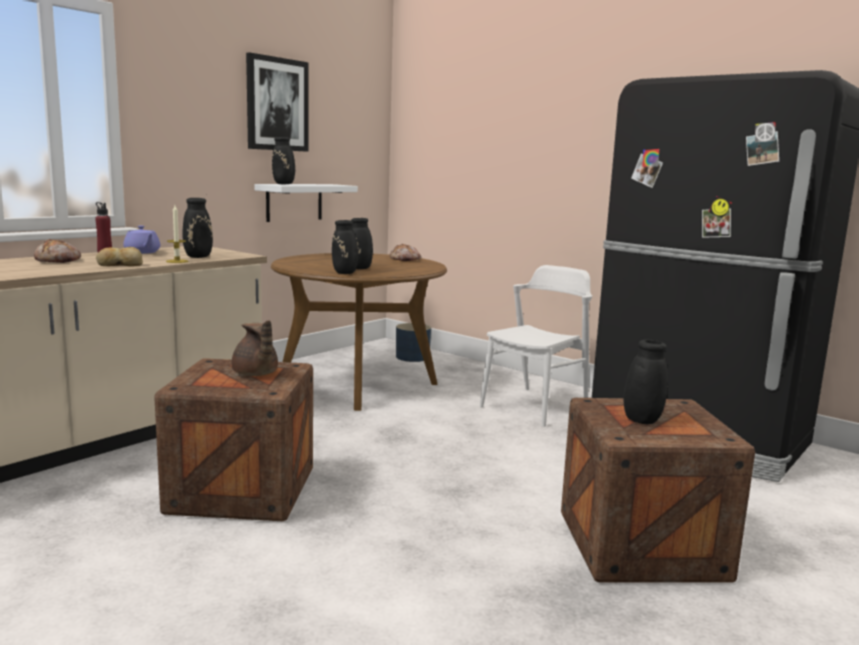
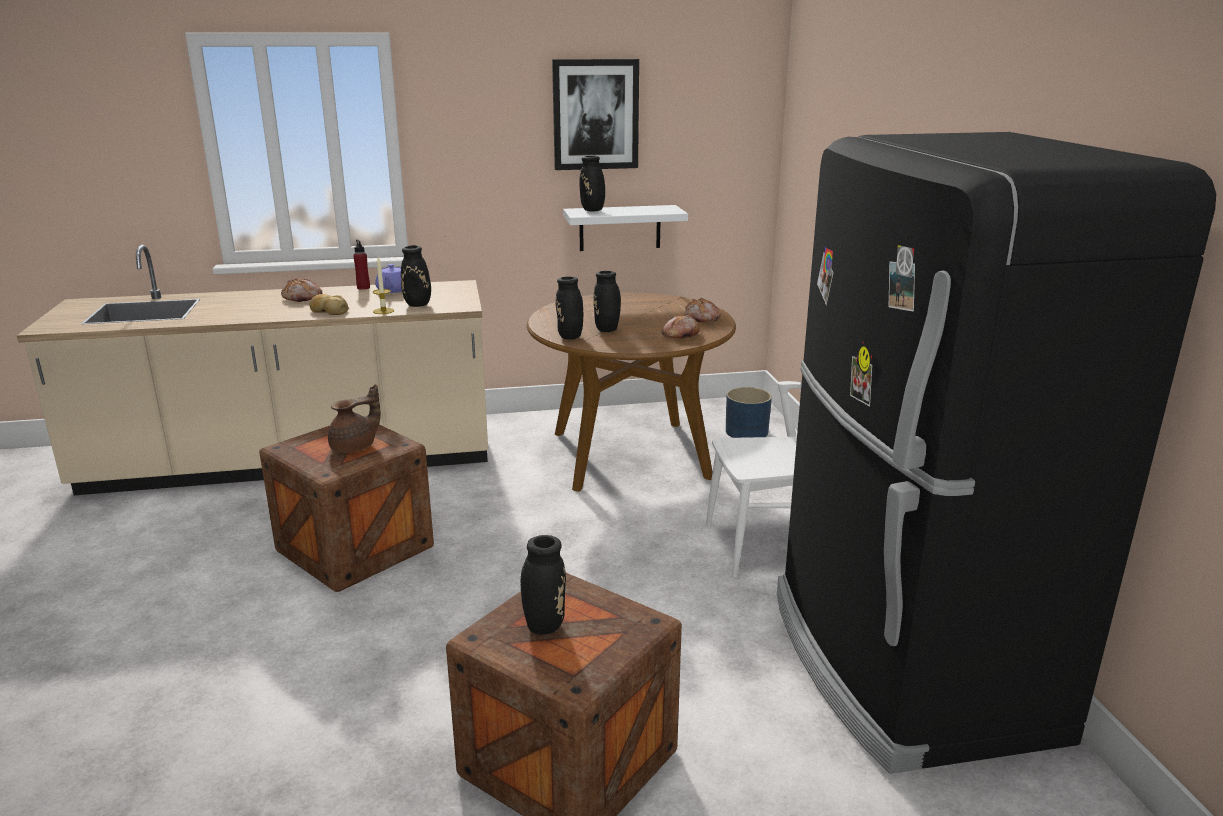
camera: 40 degrees right, 10 degrees up
(255, 374) = (355, 447): brown teapot -> brown teapot turned 135 degrees counterclockwise
(415, 266) = (680, 335): none -> bread

